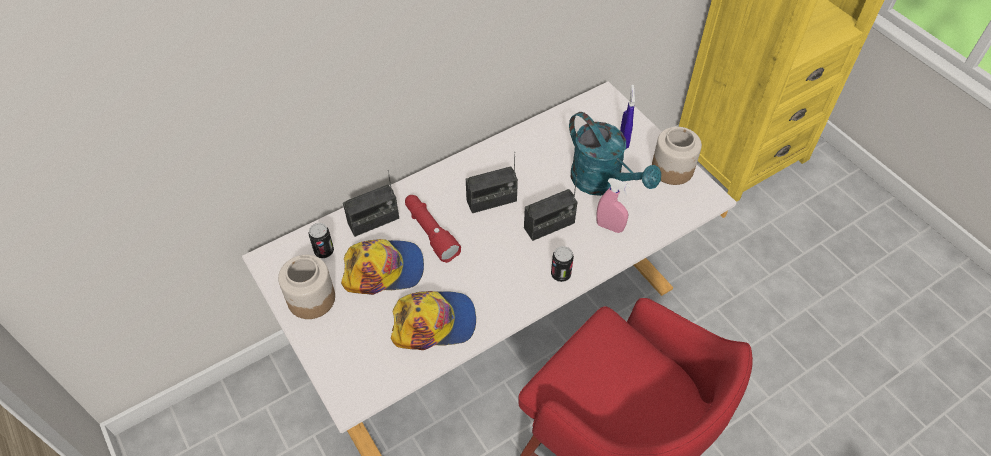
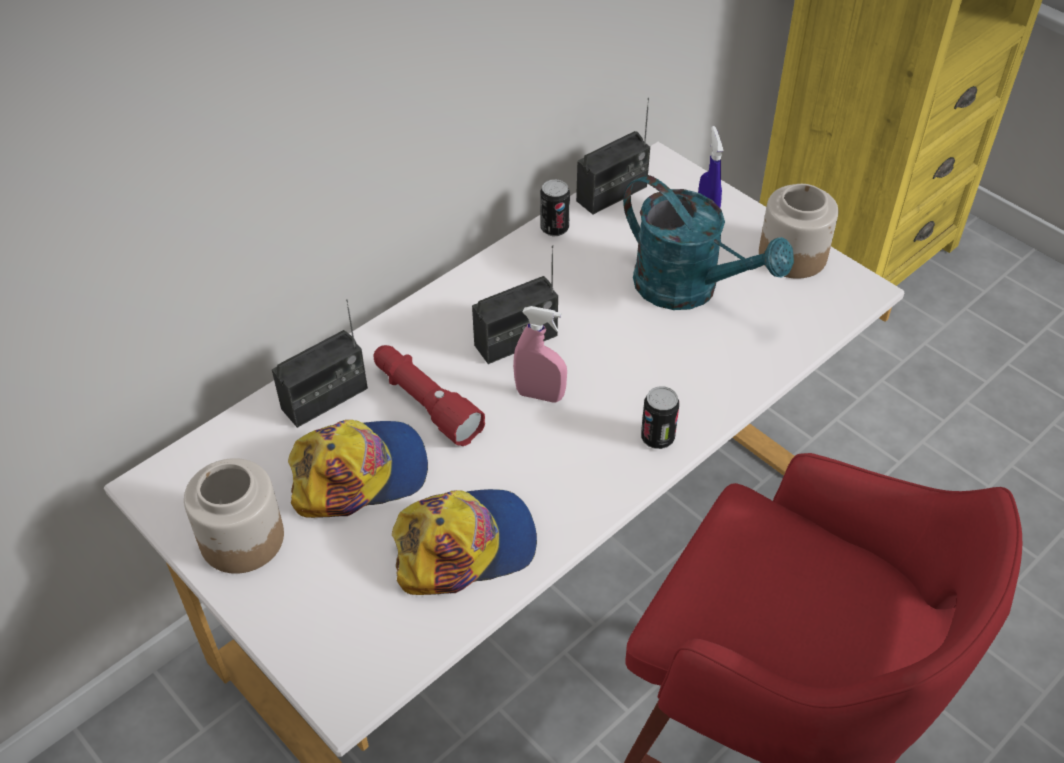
camera: 10 degrees left, 5 degrees down
(324, 251) = (249, 458): can -> can (554, 228)
(549, 225) = (619, 366): radio -> radio (612, 194)
(609, 227) = (717, 354): pink spray bottle -> pink spray bottle (540, 395)

